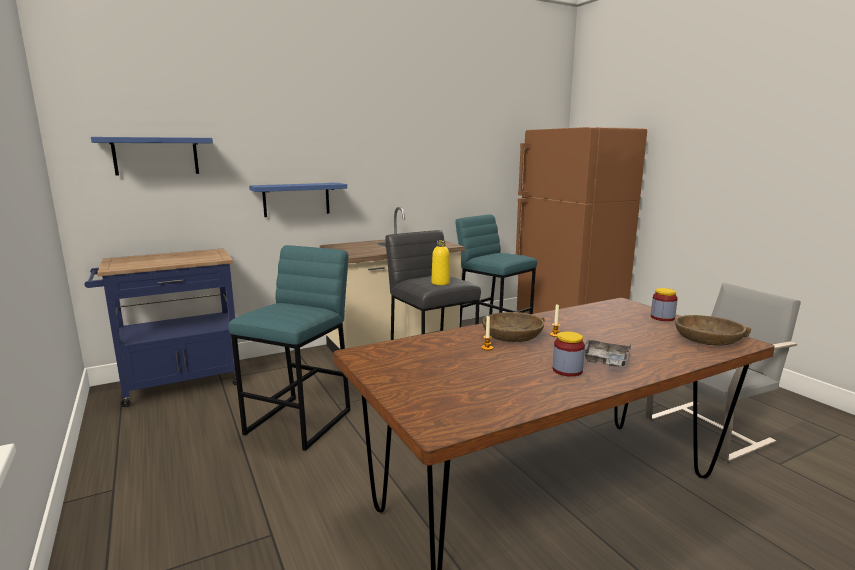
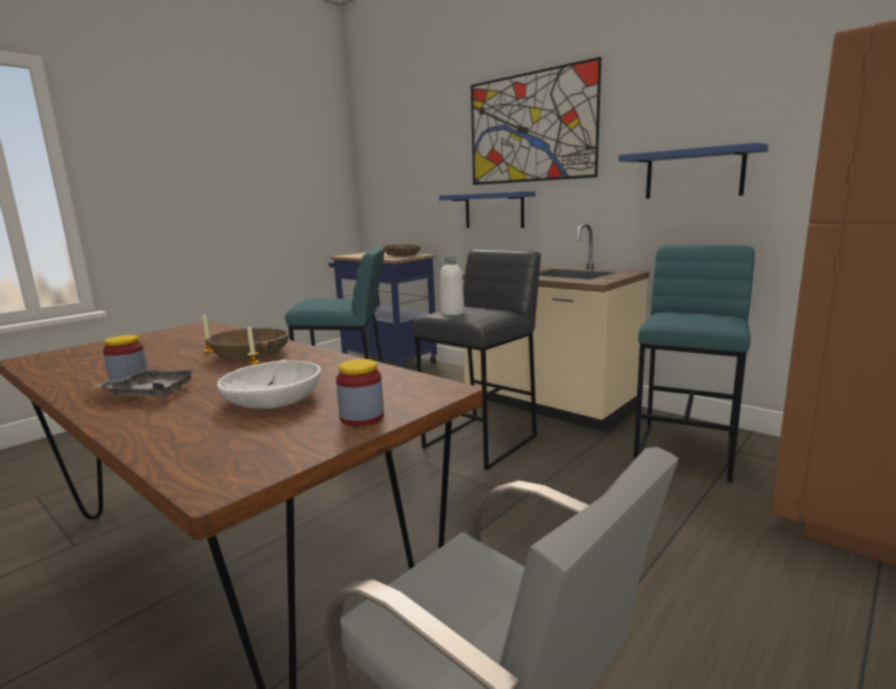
camera: 70 degrees right, 0 degrees up
(156, 156) = (401, 170): blue shelf -> blue shelf (693, 174)
(331, 130) = (530, 128): none -> picture
(440, 283) = (452, 313): yellow bottle -> white bottle
(627, 332) = (273, 398): none -> white bowl
(708, 339) = (237, 451): brown bowl -> brown bowl (402, 255)

